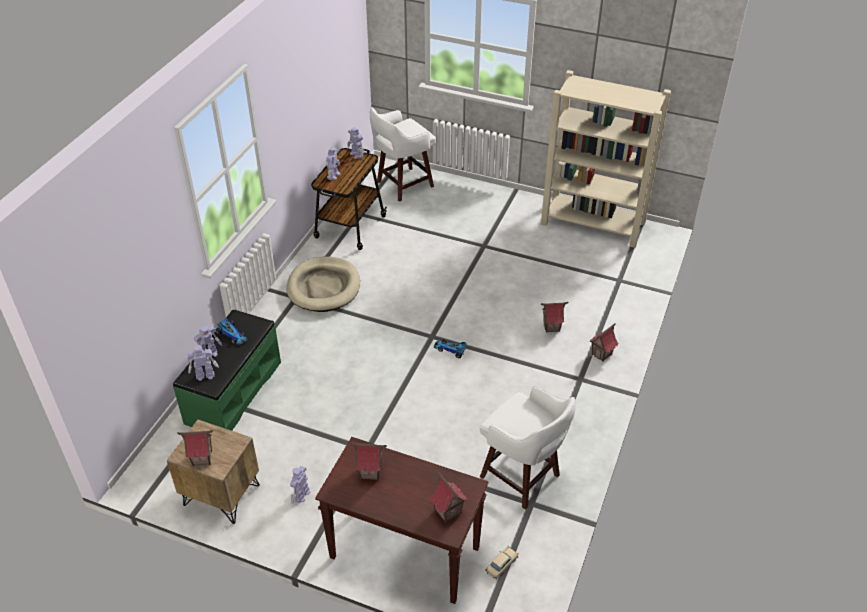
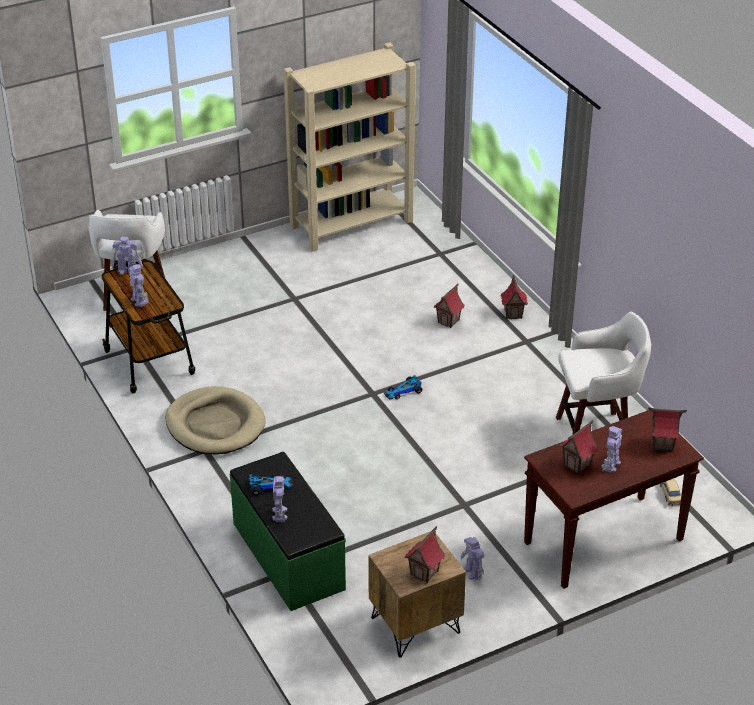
camera: 50 degrees left, 5 degrees down
(204, 375) = (305, 529): toy robot -> toy robot (610, 465)

